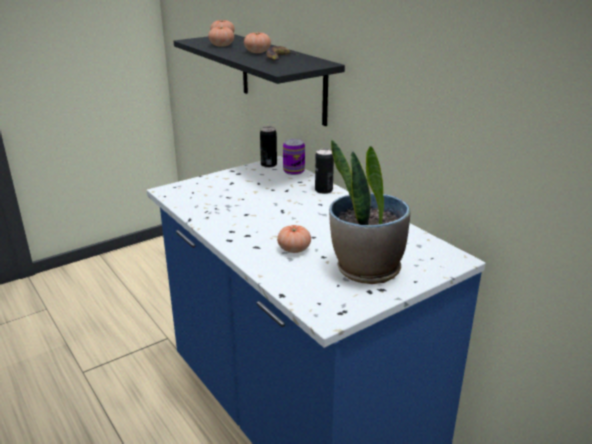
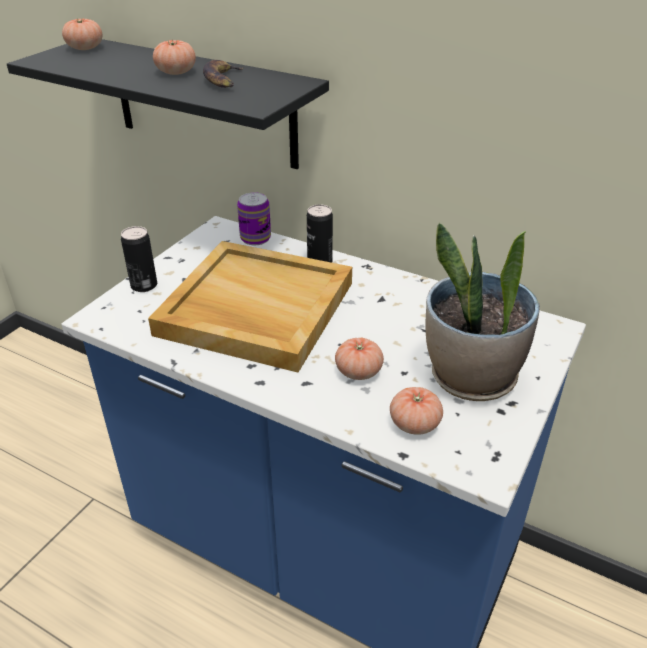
camera: 25 degrees left, 10 degrees up
(221, 45) = (103, 65): tomato -> tomato (414, 423)
(259, 205) = (254, 309): none -> beige tray
(268, 165) = (212, 235): can -> can (144, 285)

